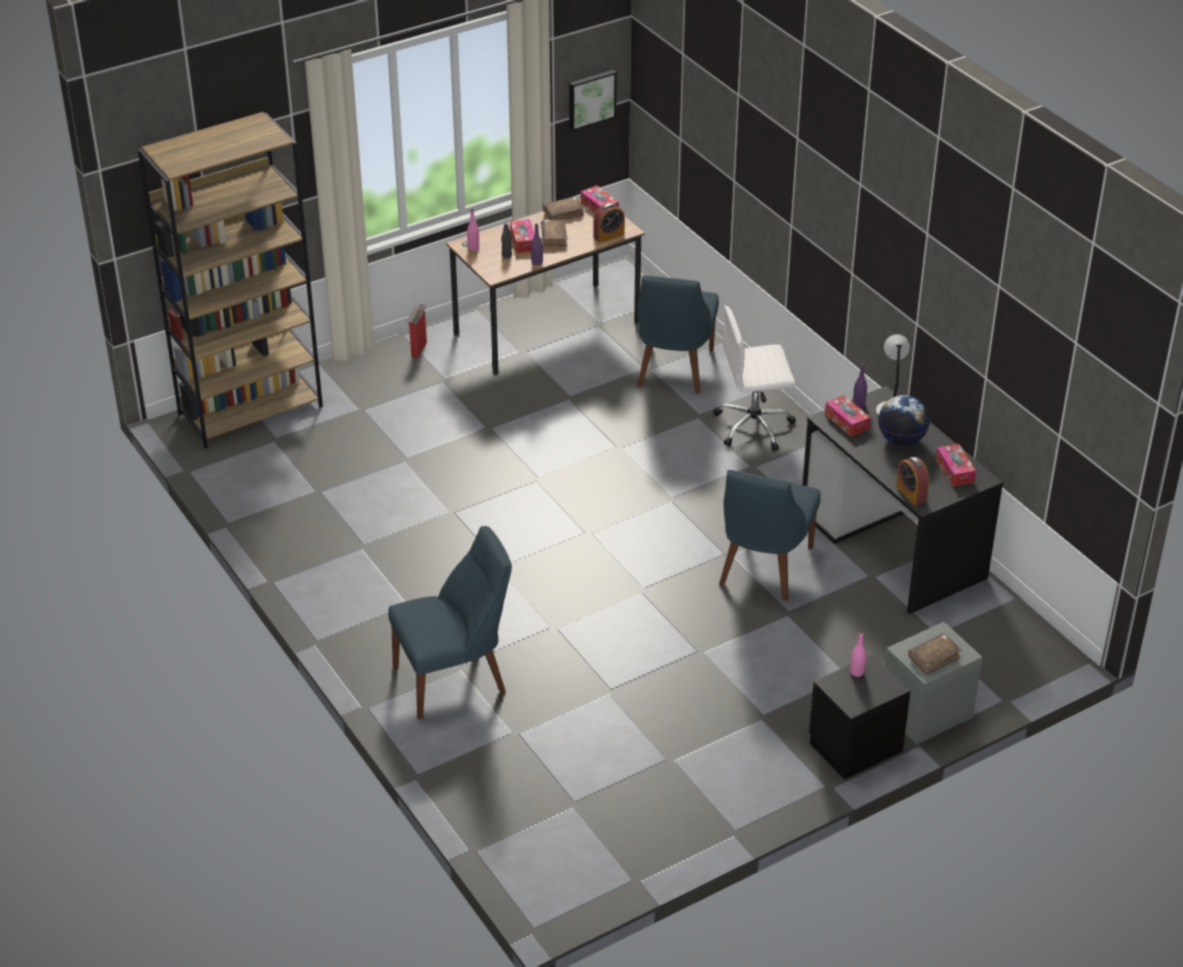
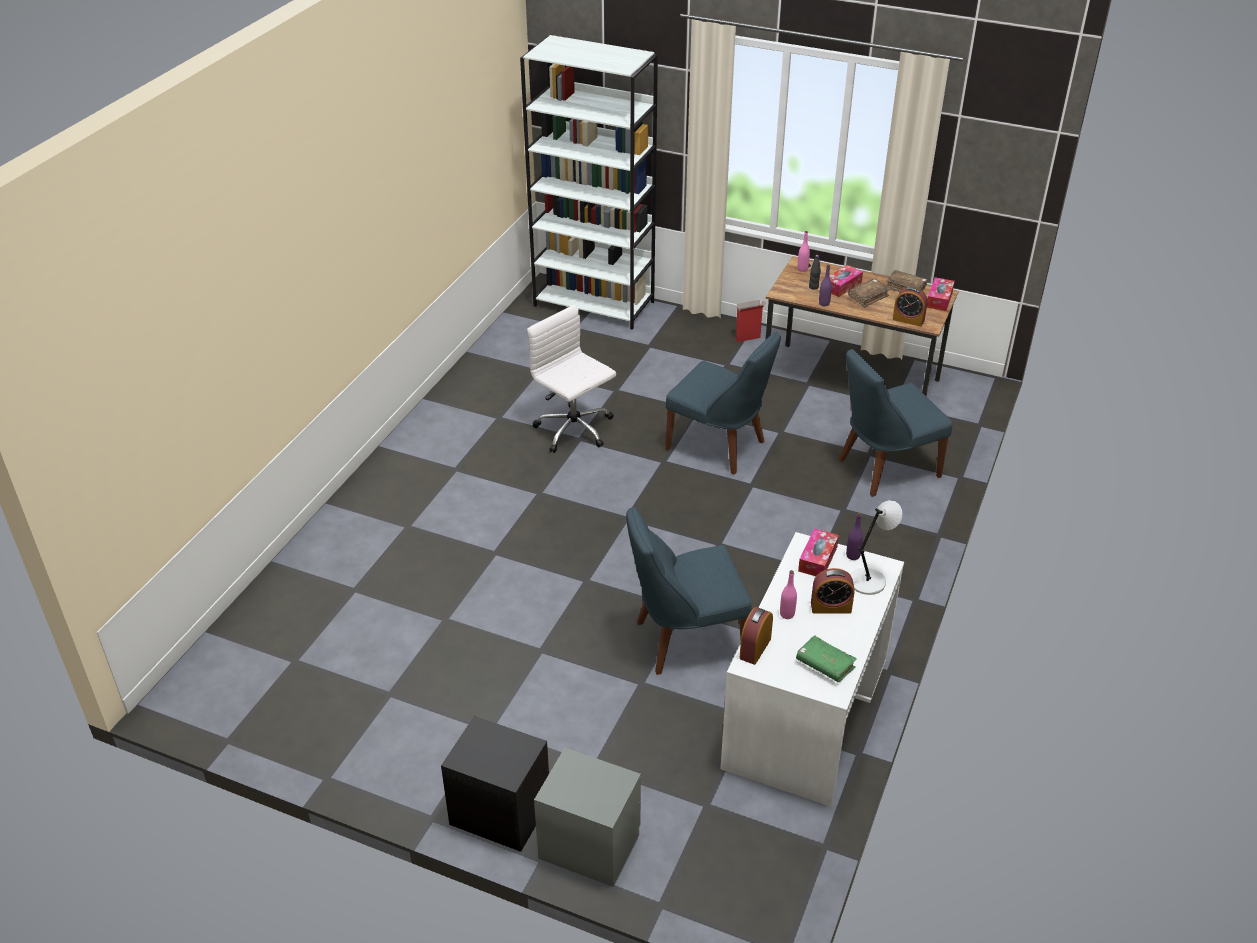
camera: 55 degrees right, 0 degrees up
(251, 409) = (594, 304): brown bookcase -> white bookcase
(455, 679) = (391, 530): blue chair -> blue chair (719, 446)
(591, 99) = (989, 198): picture -> none
(755, 426) = (869, 547): white office chair -> white office chair (575, 430)
(857, 672) = (510, 741): pink bottle -> pink bottle (787, 614)
(893, 544) = (807, 712): black desk -> white desk
(901, 440) = (831, 607): globe -> alarm clock
(934, 658) = (578, 790): brown book -> none
(954, 470) = (825, 664): tissue box -> green book

